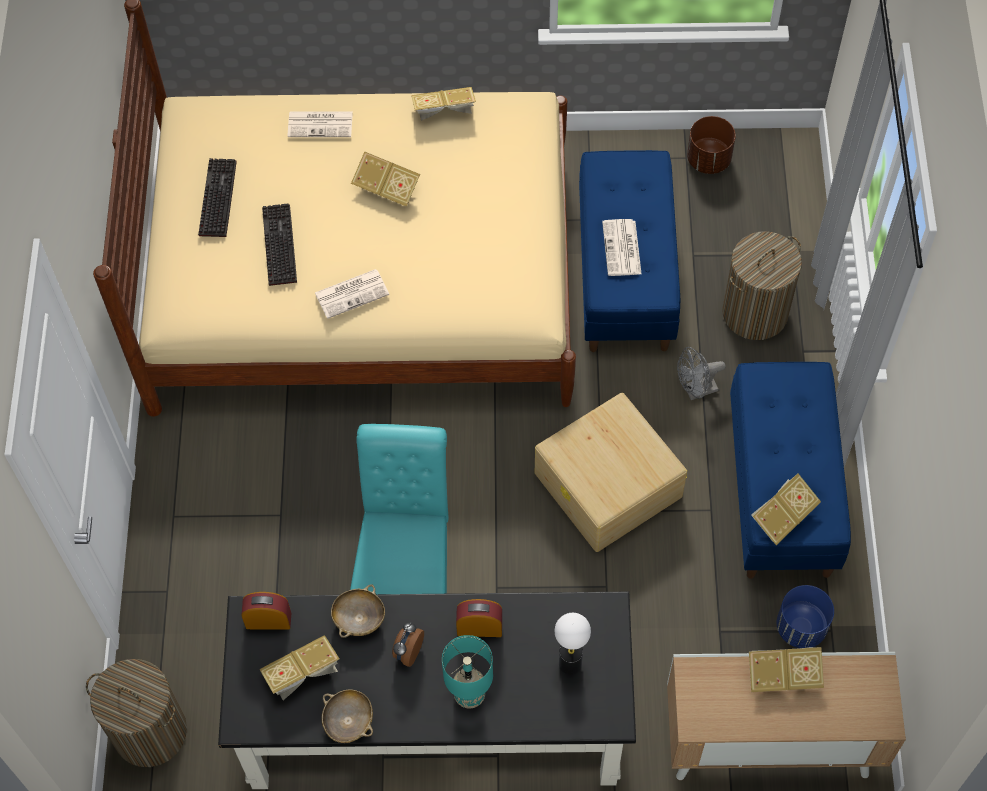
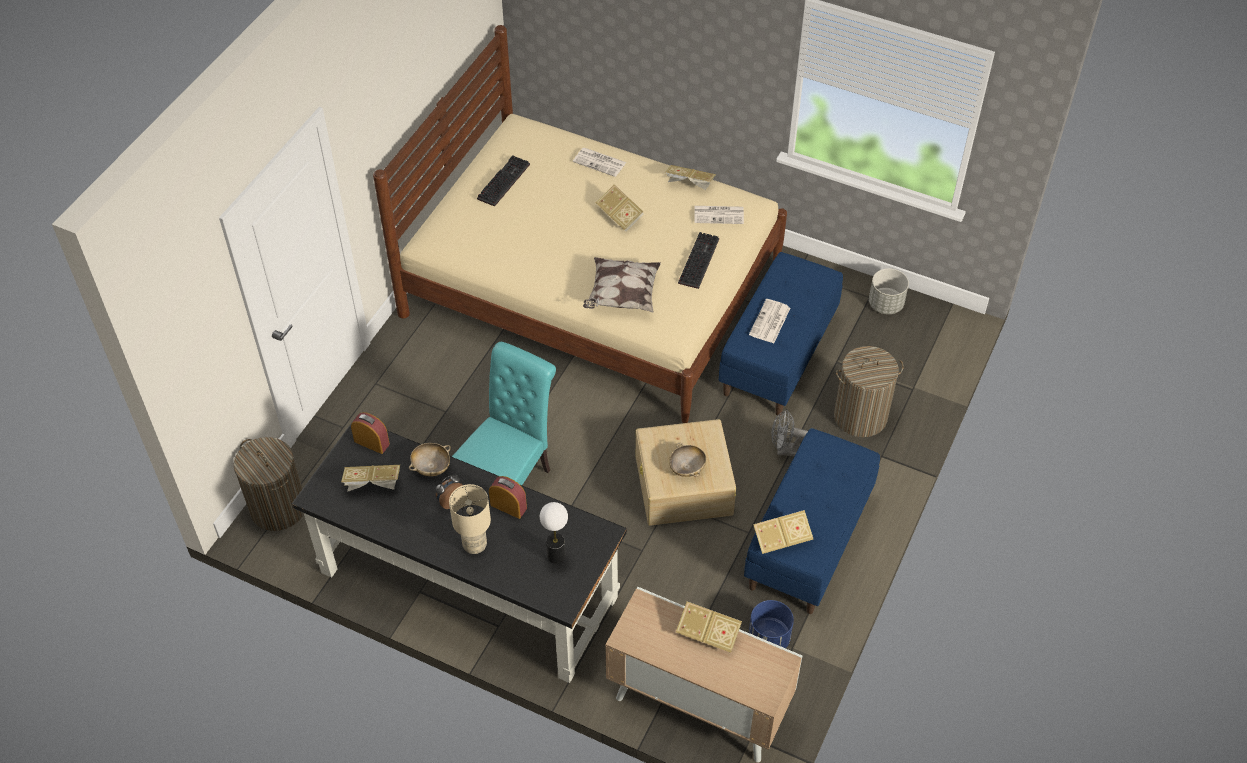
camera: 25 degrees right, 10 degrees down
(277, 244) = (525, 223): keyboard -> keyboard (697, 260)
(348, 721) = (384, 527): beige bowl -> beige bowl (687, 468)
(352, 293) = (556, 271): newspaper -> newspaper (719, 215)
(449, 293) = (622, 295): none -> pillow
(470, 695) = (475, 546): turquoise table lamp -> beige table lamp
(708, 159) = (885, 304): brown planter -> grey planter

